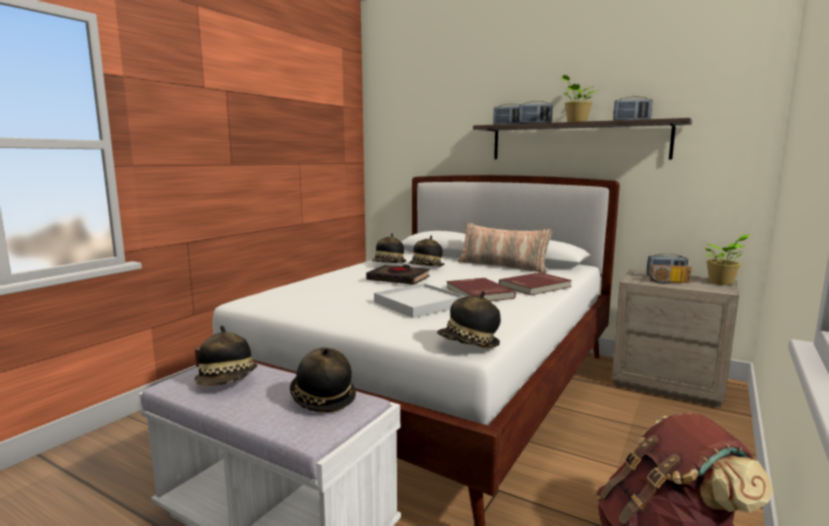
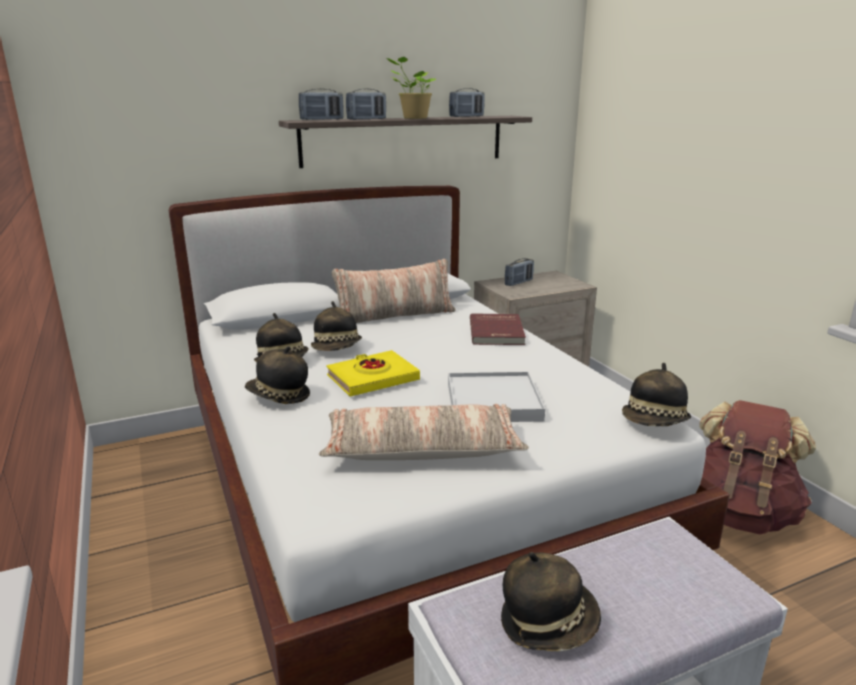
camera: 55 degrees left, 10 degrees up
(322, 399) = (653, 558): hat -> hat (278, 397)
(331, 302) = (422, 449): none -> pillow
(398, 279) = (372, 379): black book -> yellow book
(478, 293) = (488, 362): red book -> none
(669, 282) = (536, 288): radio -> none
(722, 283) = (560, 277): potted plant -> none

